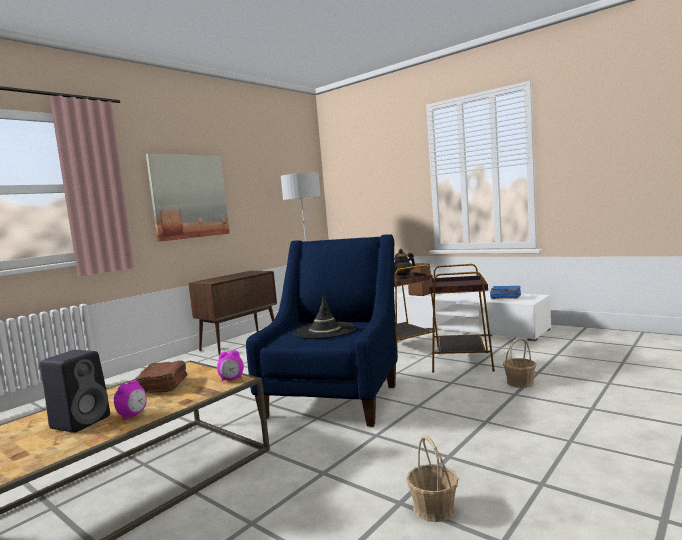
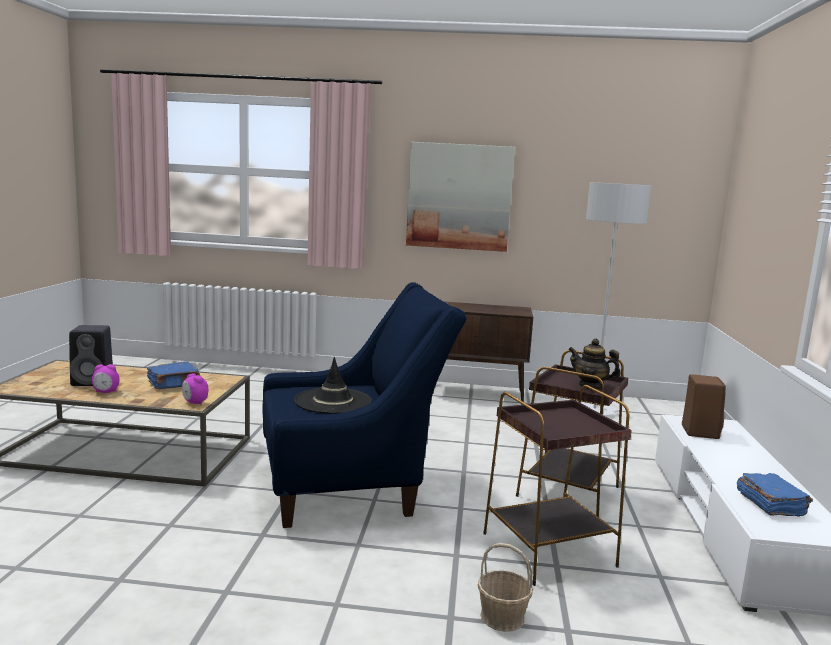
camera: 55 degrees right, 5 degrees up
(164, 386) = (174, 384): brown book -> blue book
(433, 509) = (109, 601): basket -> none

